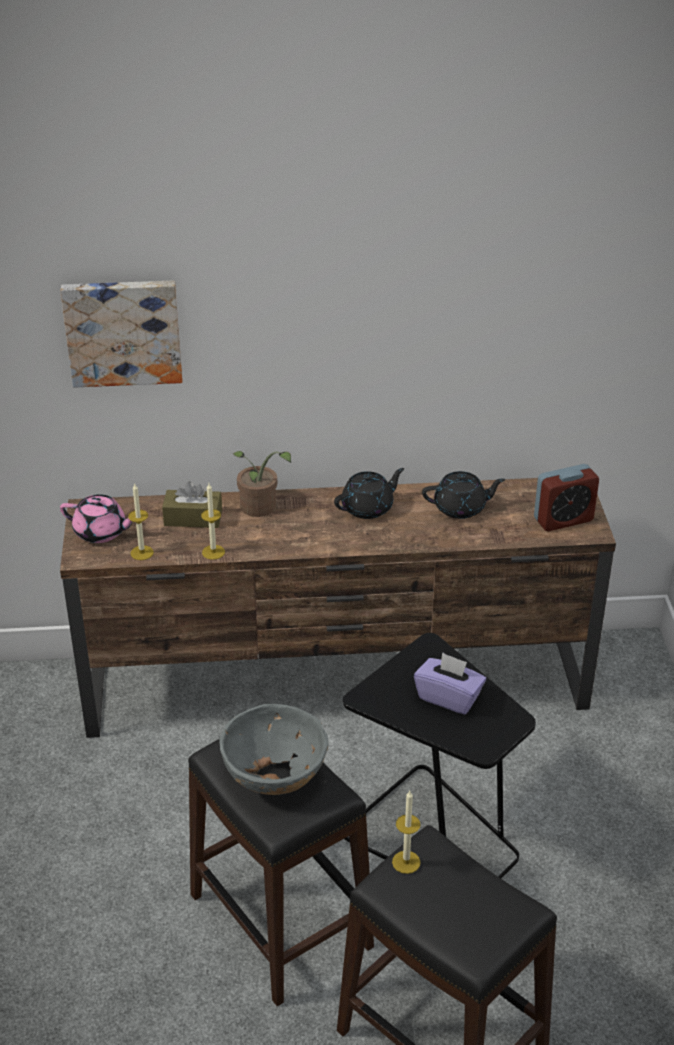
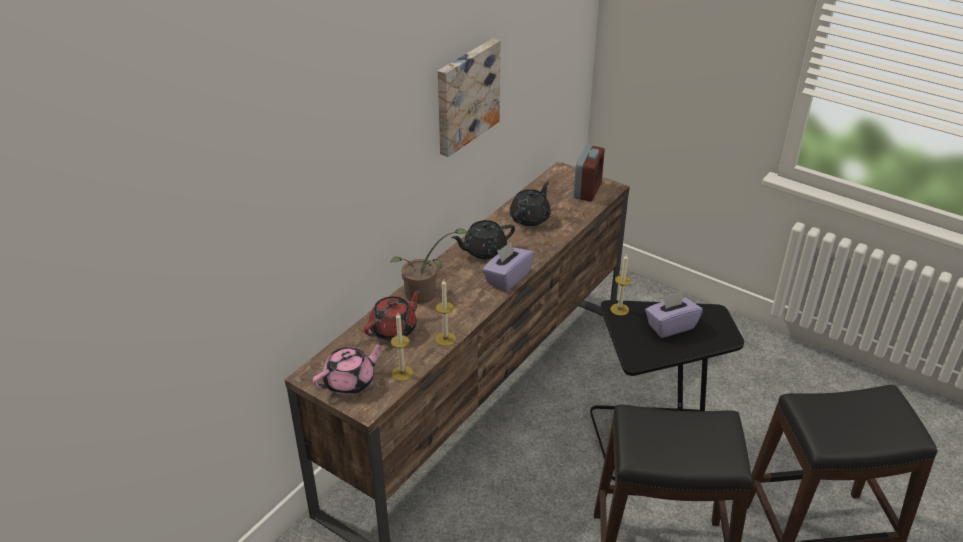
camera: 50 degrees left, 0 degrees up
(123, 331) = (305, 194): picture -> picture (465, 95)
(193, 518) = (394, 329): brown tissue box -> red teapot
(275, 777) = (683, 438): grey bowl -> none
(344, 542) = (507, 278): none -> purple tissue box
(368, 508) = (484, 250): black teapot -> black teapot turned 120 degrees counterclockwise
(406, 862) = (814, 420): candle -> candle (619, 309)

